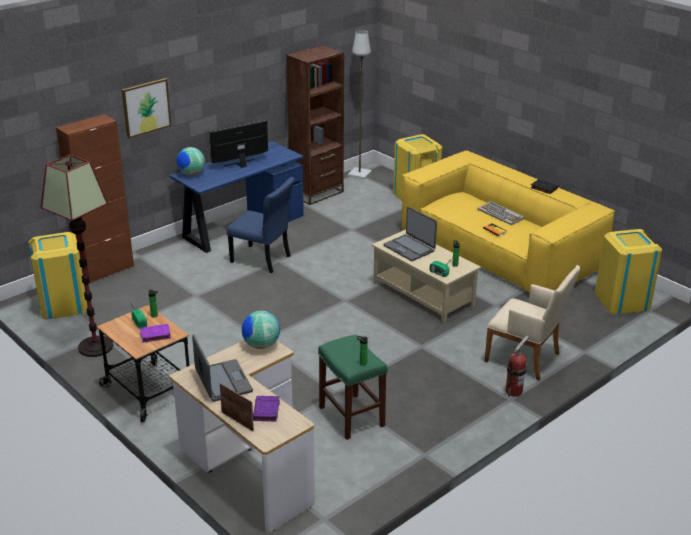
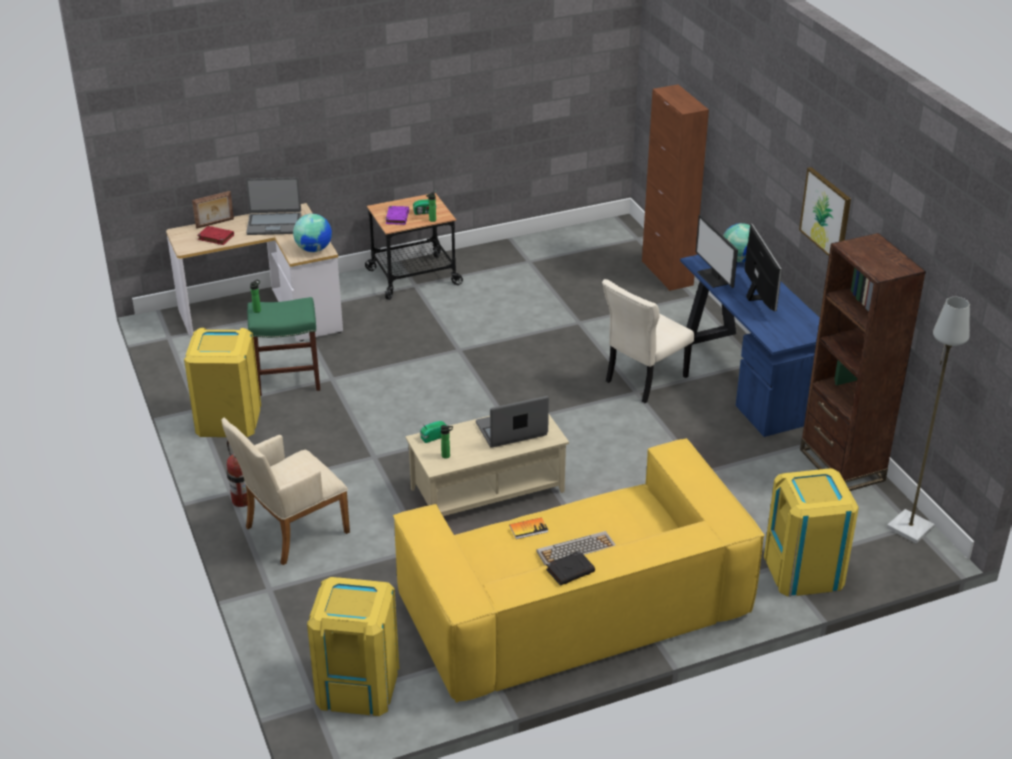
camera: 110 degrees right, 5 degrees up
(63, 305) = (602, 244): yellow trash can -> yellow trash can (228, 419)
(95, 346) = (510, 256): floor lamp -> none
(146, 107) = (744, 143): picture -> picture (826, 214)
(221, 179) = (714, 277): none -> monitor
(262, 260) = (643, 380): blue chair -> beige chair
(266, 411) = (215, 237): purple book -> red book

